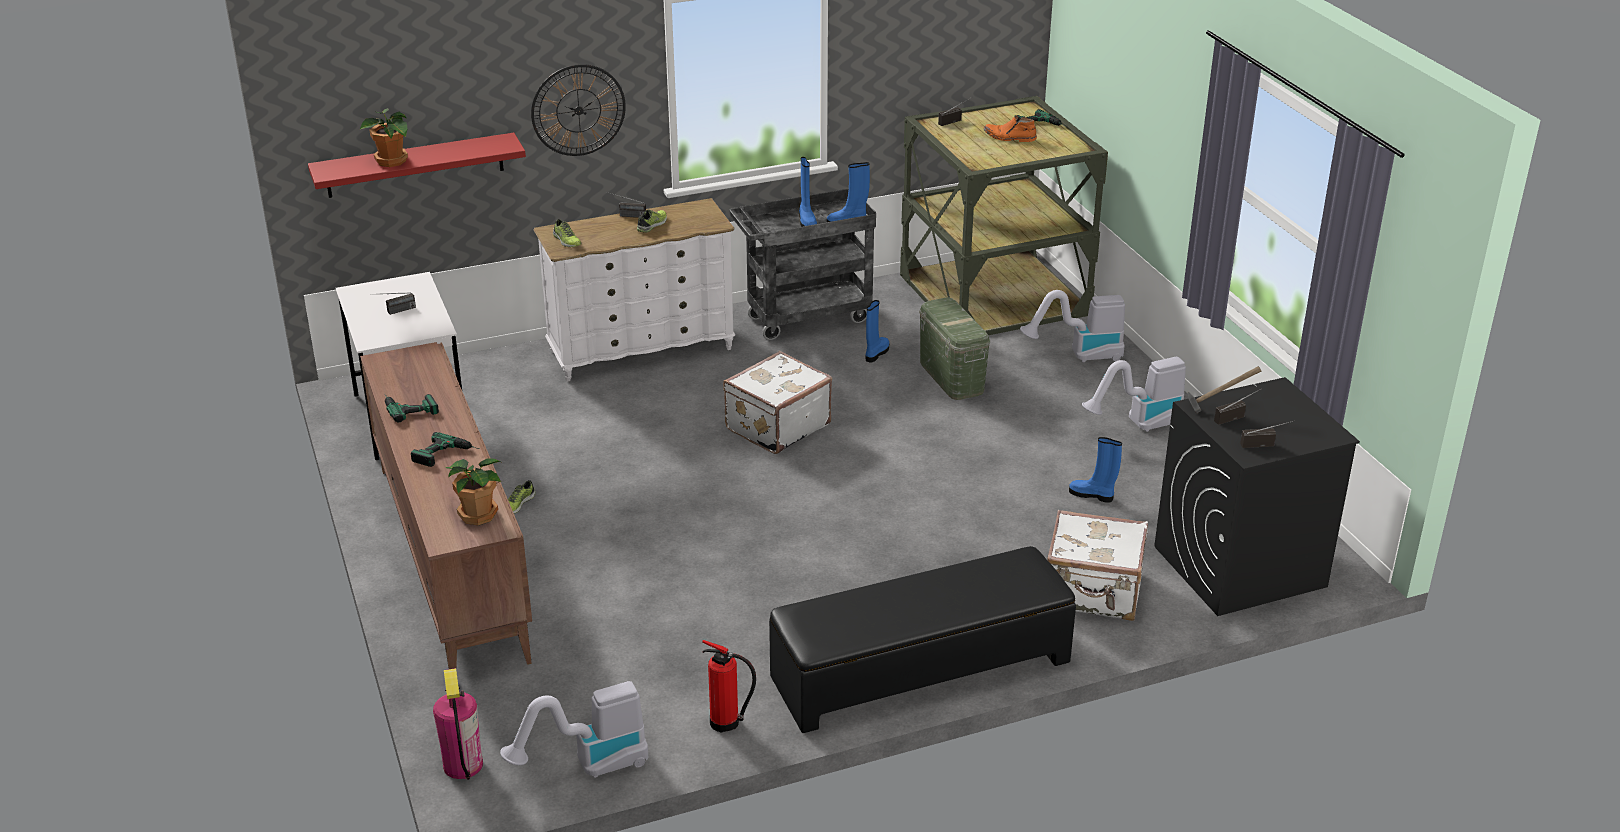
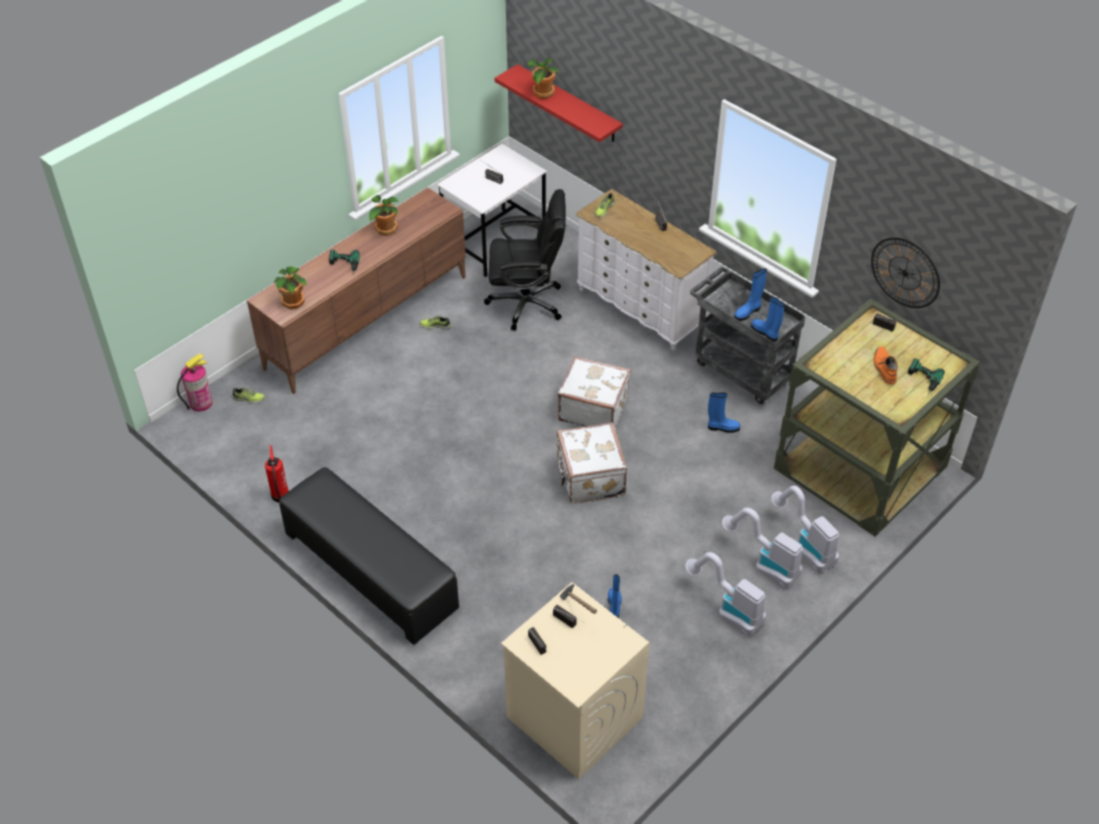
camera: 65 degrees right, 15 degrees up
(409, 406) = (385, 229): power drill -> potted plant
(549, 424) = (526, 303): none -> black office chair
(578, 110) = (660, 136): wall clock -> wall clock (905, 272)
(588, 766) = (220, 452): vacuum cleaner -> vacuum cleaner (764, 564)
(652, 225) = (654, 238): shoe -> shoe (248, 399)
(952, 377) = (720, 479): green storage box -> none
(1093, 593) = (496, 638): white suitcase -> white suitcase (589, 478)
(1239, 567) = (573, 717): black washing machine -> beige washing machine

